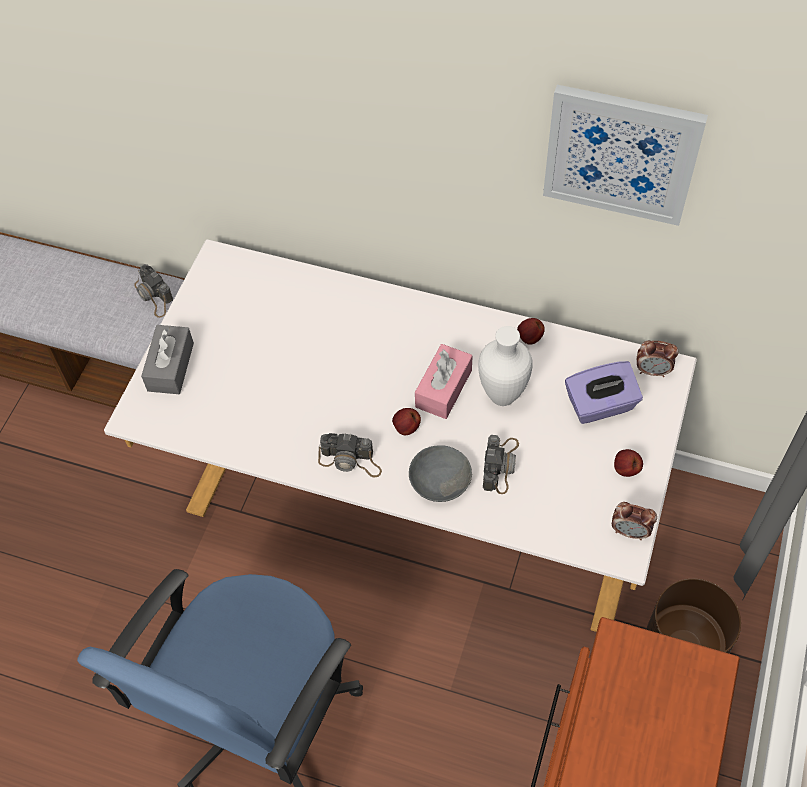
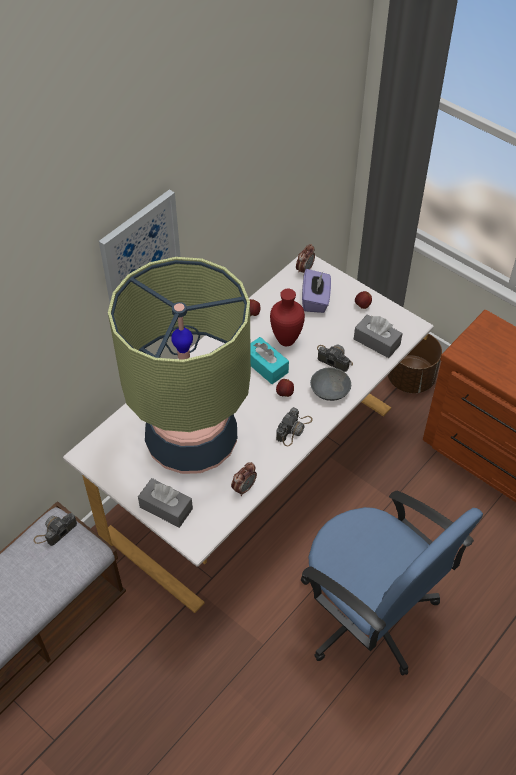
camera: 70 degrees left, 5 degrees down
(154, 296) = (55, 531): camera -> camera turned 150 degrees clockwise
(281, 353) = (191, 441): none -> table lamp
(443, 388) = (265, 366): pink tissue box -> turquoise tissue box
(502, 398) = (287, 341): white vase -> red vase
(563, 512) = (376, 342): none -> grey tissue box
(621, 153) = (255, 162): picture -> picture (139, 250)
(630, 531) = (401, 319): alarm clock -> alarm clock (244, 488)

